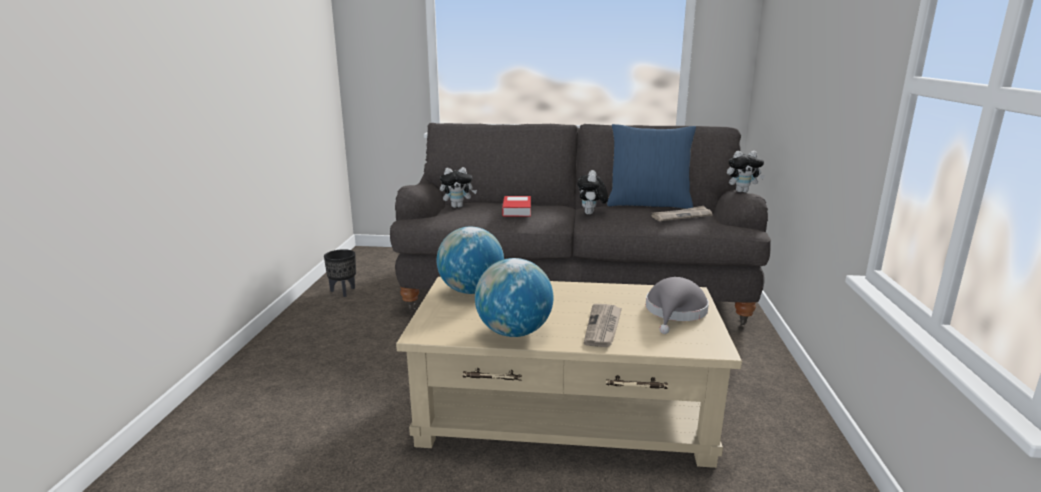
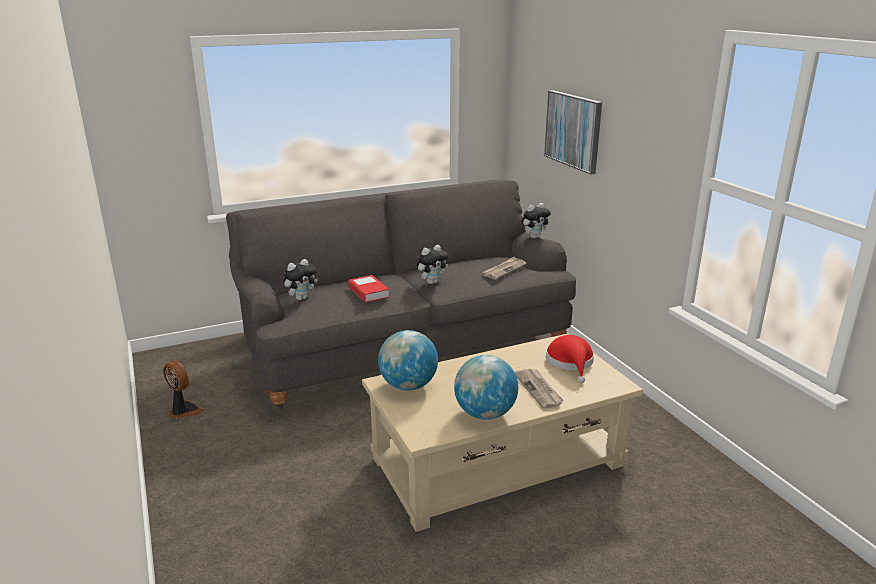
camera: 30 degrees left, 5 degrees up
(343, 291) = (184, 411): black planter -> fan
(591, 214) = (432, 282): plush toy -> plush toy turned 105 degrees counterclockwise
(648, 204) = (464, 260): blue pillow -> none
(675, 312) = (570, 362): grey hat -> red hat
(797, 59) = (573, 130): none -> picture

